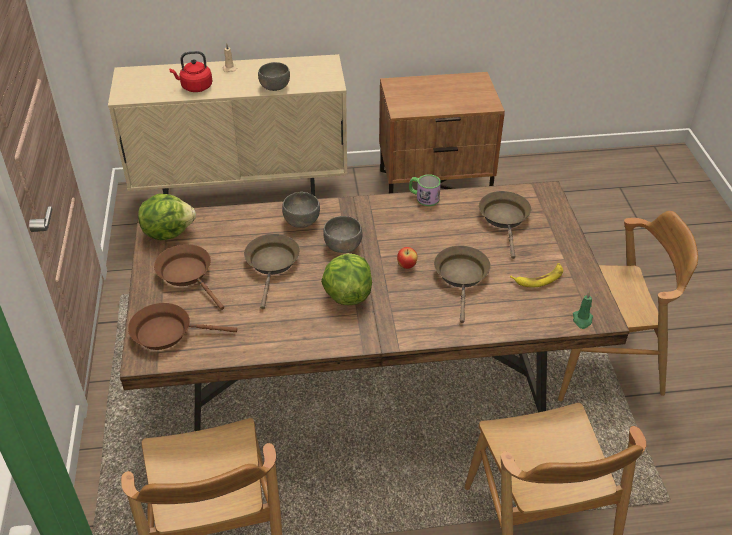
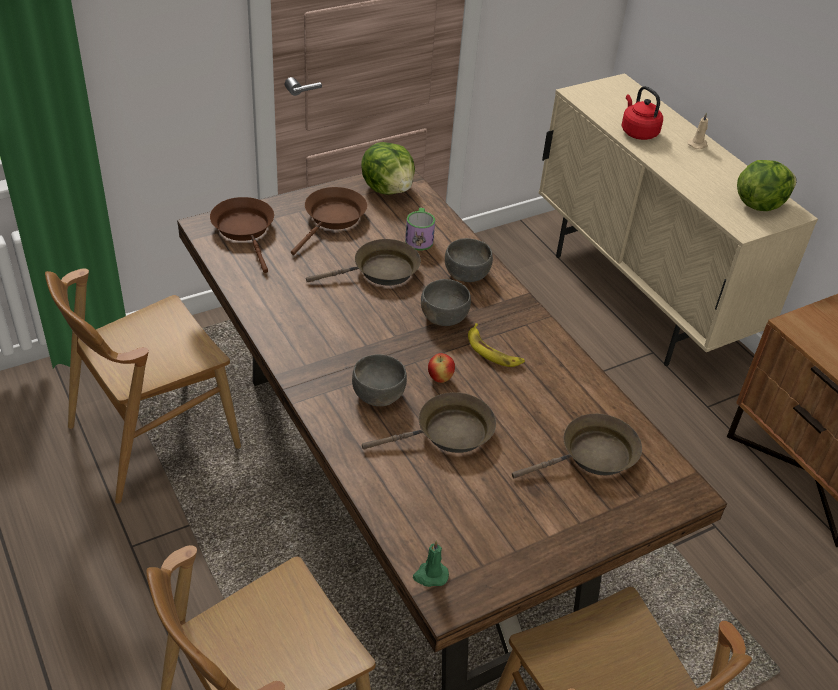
camera: 65 degrees right, 0 degrees up
(274, 86) = (693, 186): grey bowl -> grey bowl (377, 394)
(347, 295) = (363, 340): lettuce -> lettuce (759, 204)
(423, 197) = (581, 366): mug -> mug (419, 238)
(539, 278) = (491, 514): banana -> banana (493, 351)

